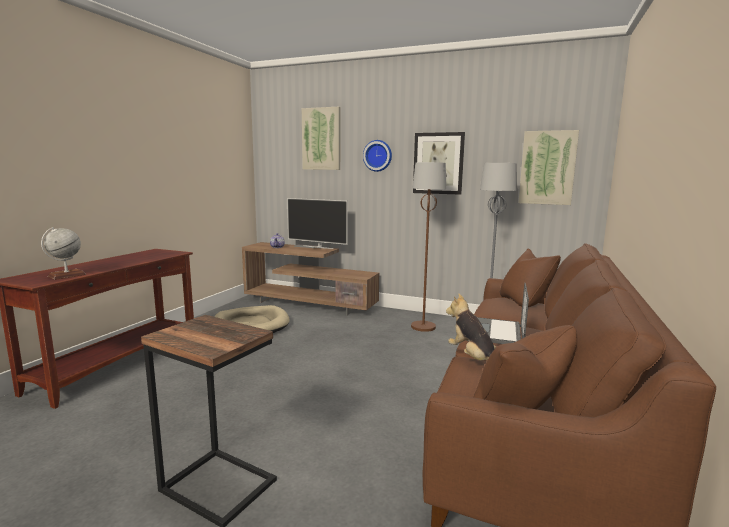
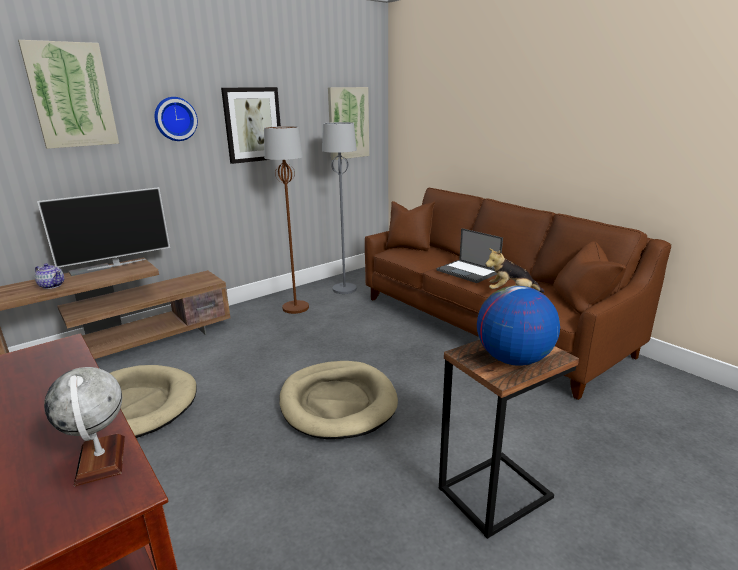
camera: 60 degrees left, 10 degrees up
(198, 335) = (513, 359): none -> globe
(302, 380) = (338, 402): none -> beige dog bed

